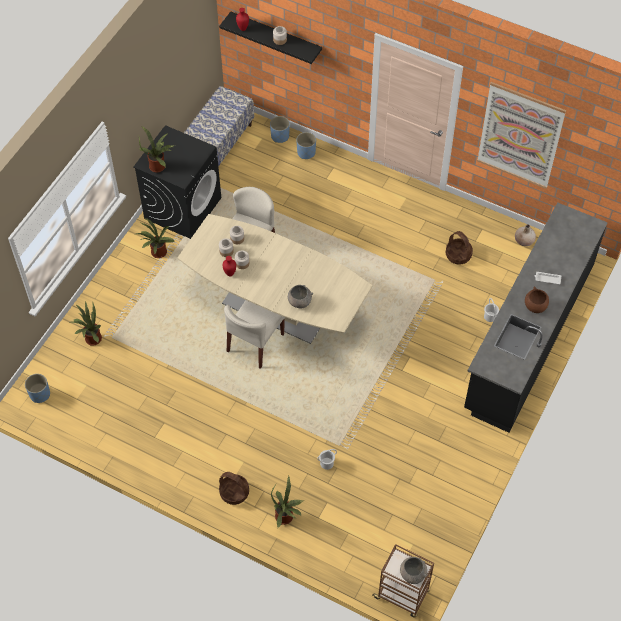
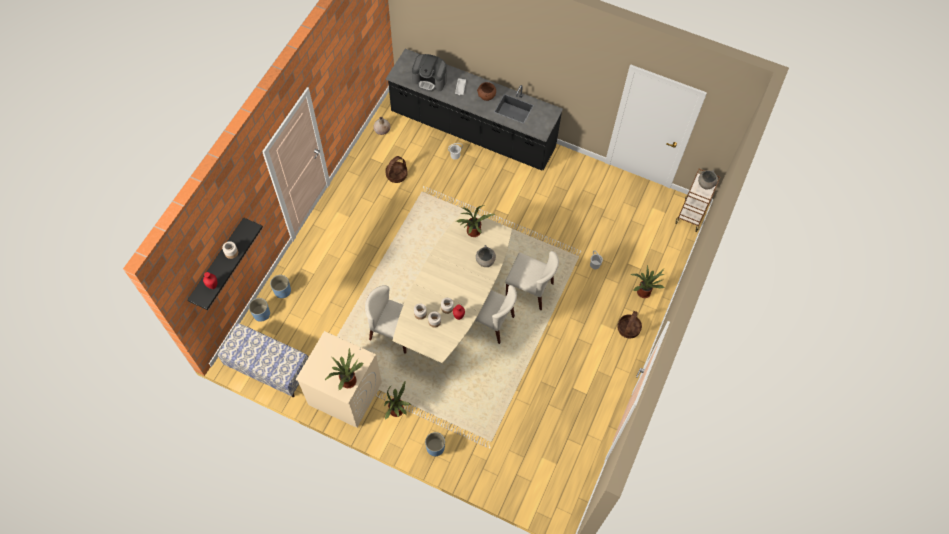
camera: 95 degrees left, 5 degrees up
(40, 394) = (555, 497): blue planter -> blue planter (435, 447)
(91, 339) = (493, 459): potted plant -> potted plant (473, 233)
(183, 207) = (344, 393): black washing machine -> beige washing machine
(295, 387) = (530, 289): none -> beige chair
(520, 136) = (345, 79): picture -> none
(557, 247) = (430, 80): none -> coffee machine

